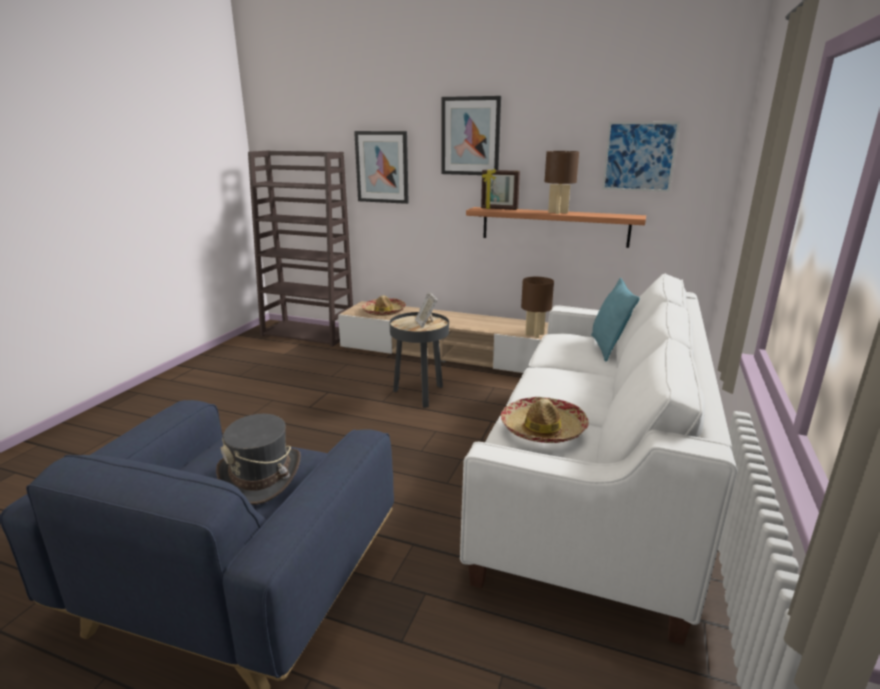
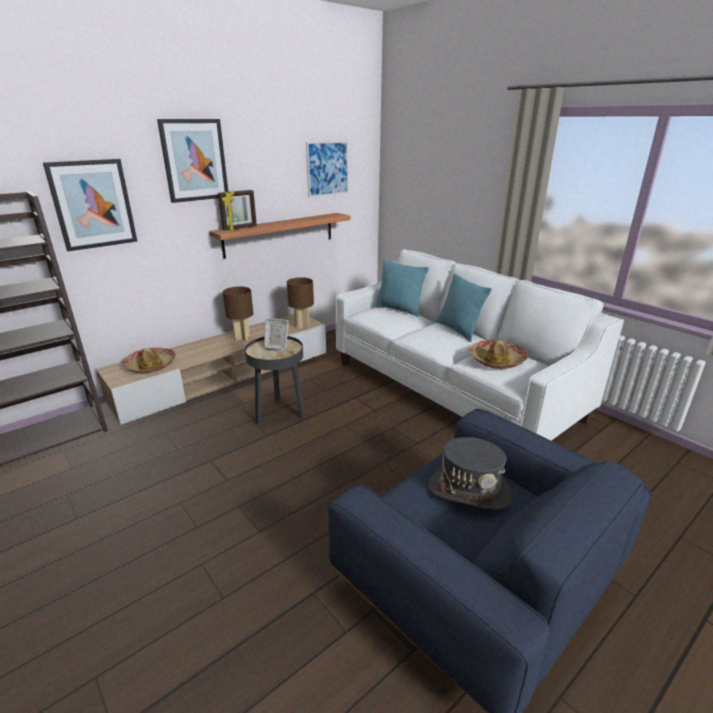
camera: 60 degrees left, 5 degrees up
(558, 212) = (288, 222): brown table lamp -> brown table lamp (242, 338)
(604, 391) = (458, 330): none -> turquoise pillow

